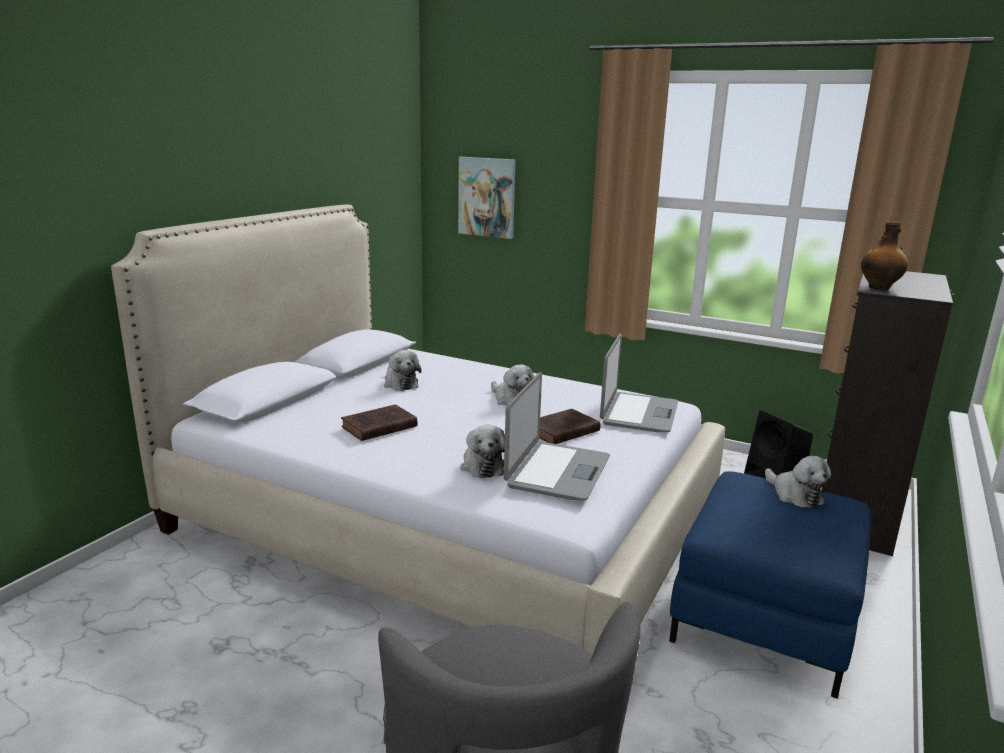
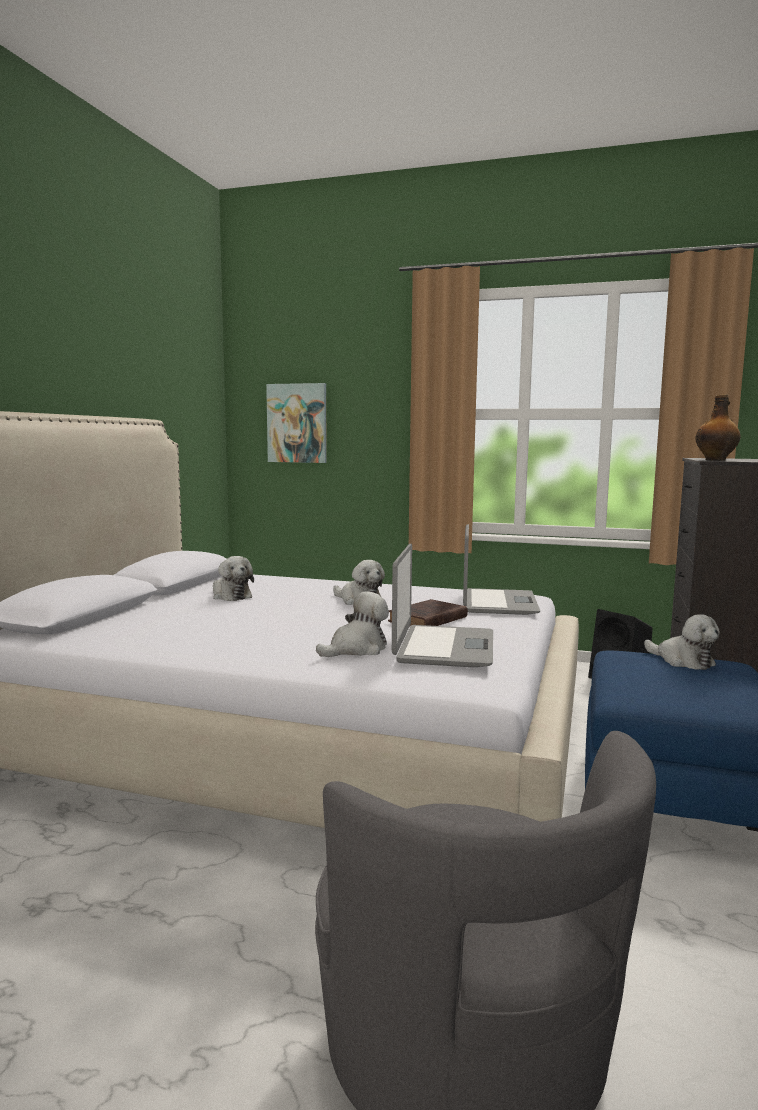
camera: 10 degrees left, 10 degrees down
(377, 427) = (220, 628): brown book -> none
(482, 465) = (357, 649): plush toy -> plush toy turned 105 degrees counterclockwise

